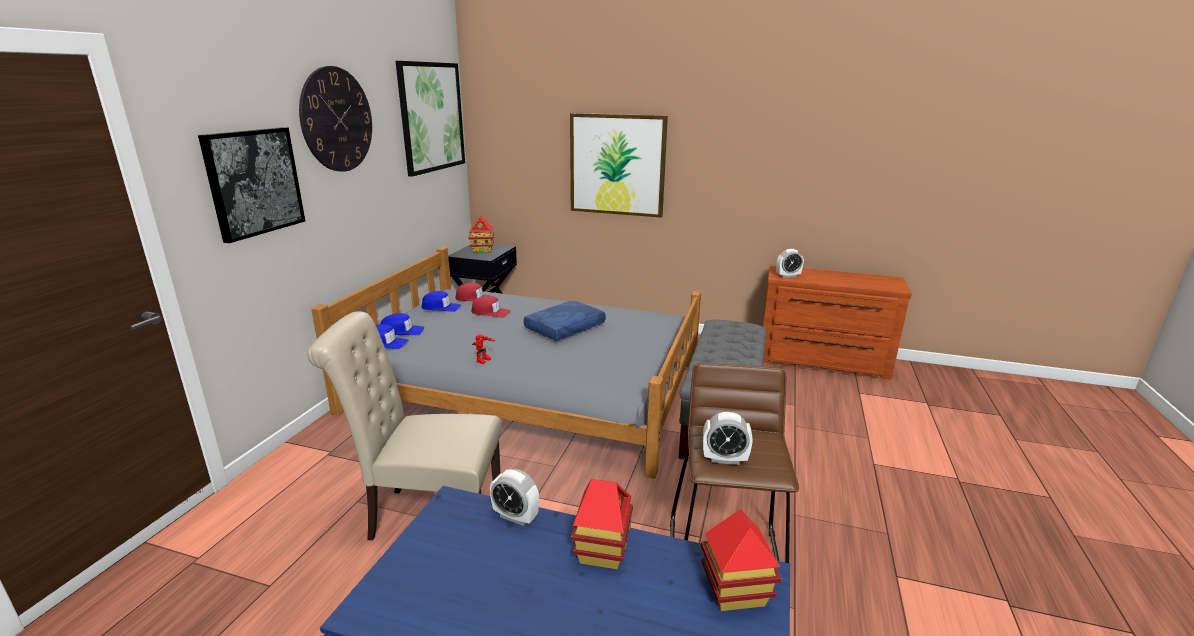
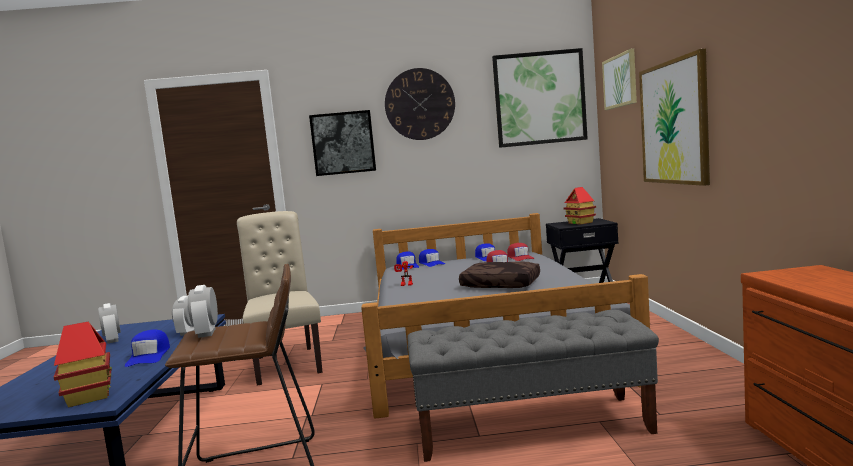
camera: 70 degrees right, 15 degrees down
(523, 112) = (620, 81): none -> picture
(565, 329) = (499, 284): blue pillow -> brown pillow
(602, 550) = (149, 356): toy house -> blue cap
(788, 276) = (785, 276): alarm clock -> alarm clock (113, 340)

